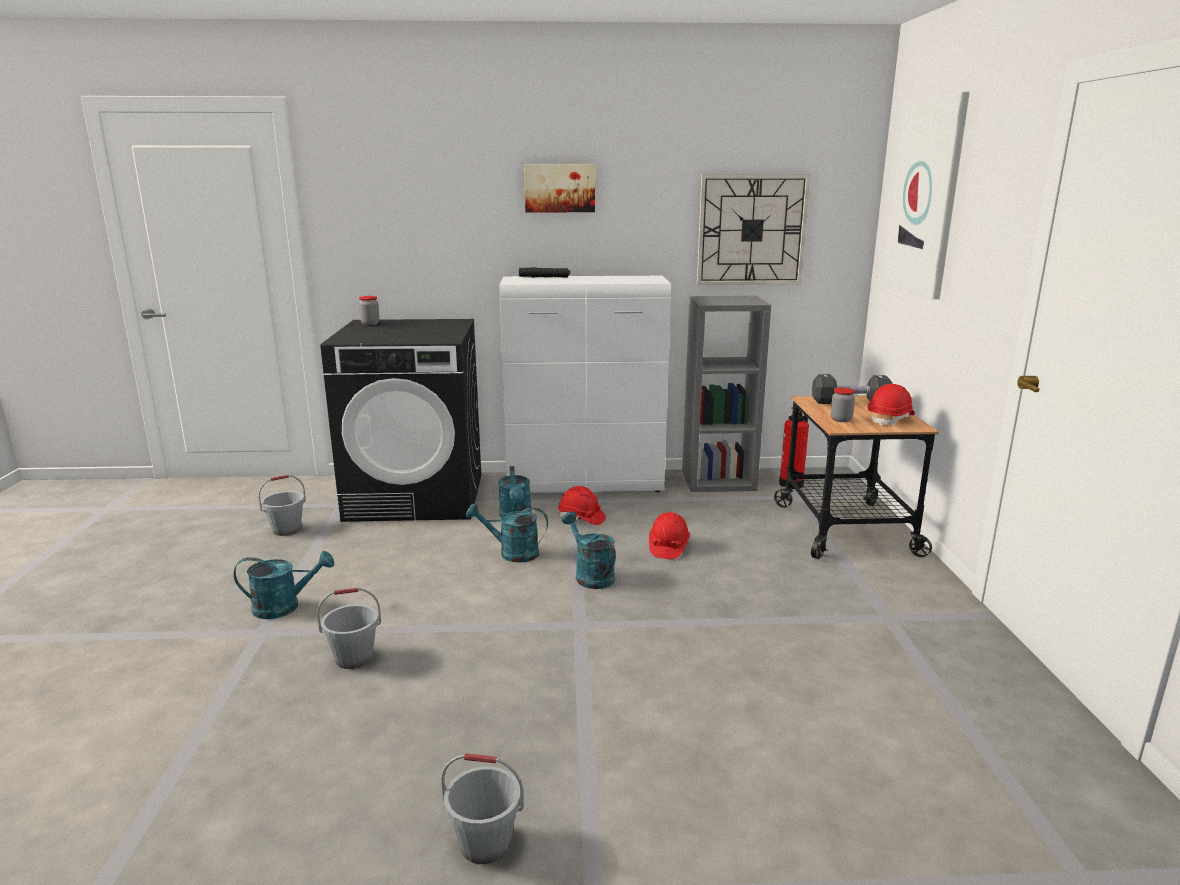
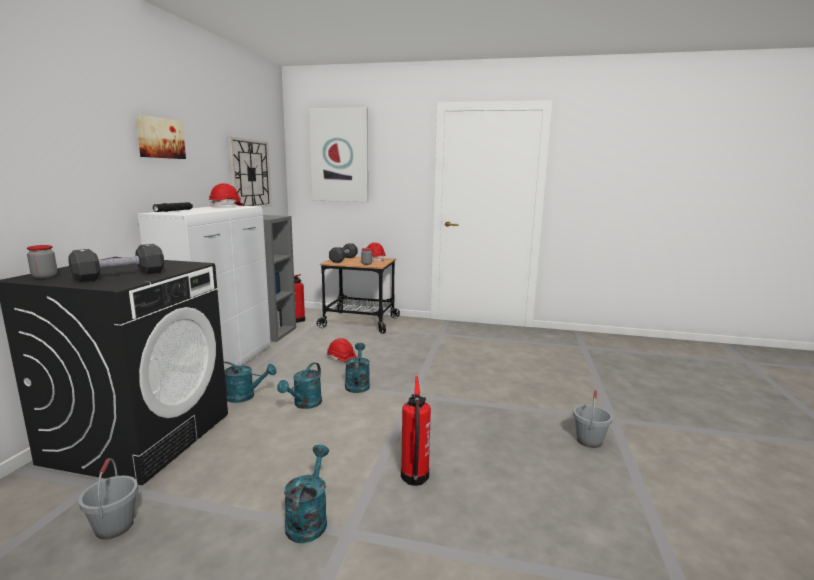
camera: 75 degrees left, 5 degrees down
(354, 658) = (414, 478): grey bucket -> fire extinguisher
(379, 335) = (120, 276): none -> black dumbbell
(581, 518) = (275, 376): red hard hat -> red hard hat (227, 206)
(590, 575) = (357, 384): turquoise watering can -> turquoise watering can turned 105 degrees clockwise

